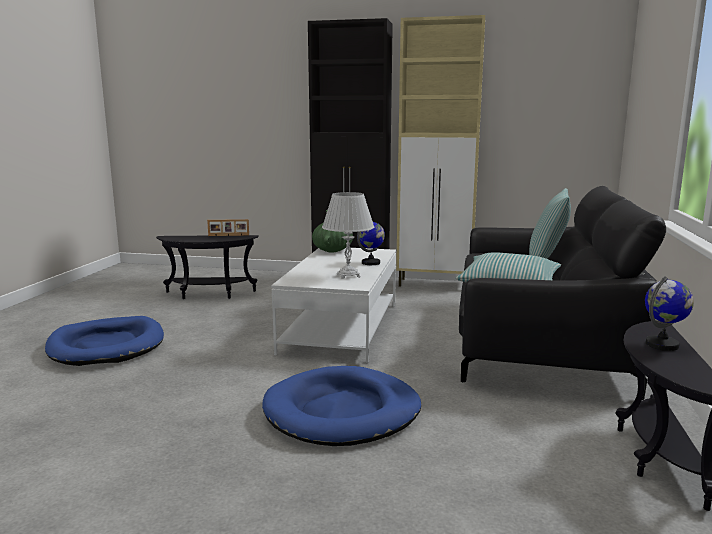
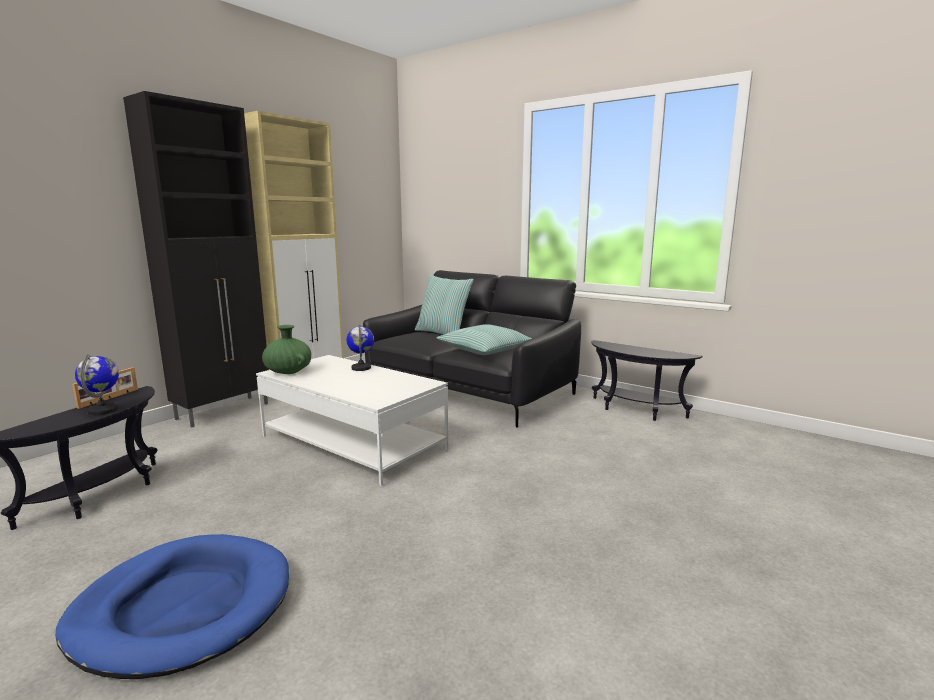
camera: 65 degrees left, 0 degrees up
(342, 412) = (531, 478): blue dog bed -> none
(348, 275) = (391, 380): white table lamp -> none
(662, 345) = (630, 349): globe -> globe (103, 410)

